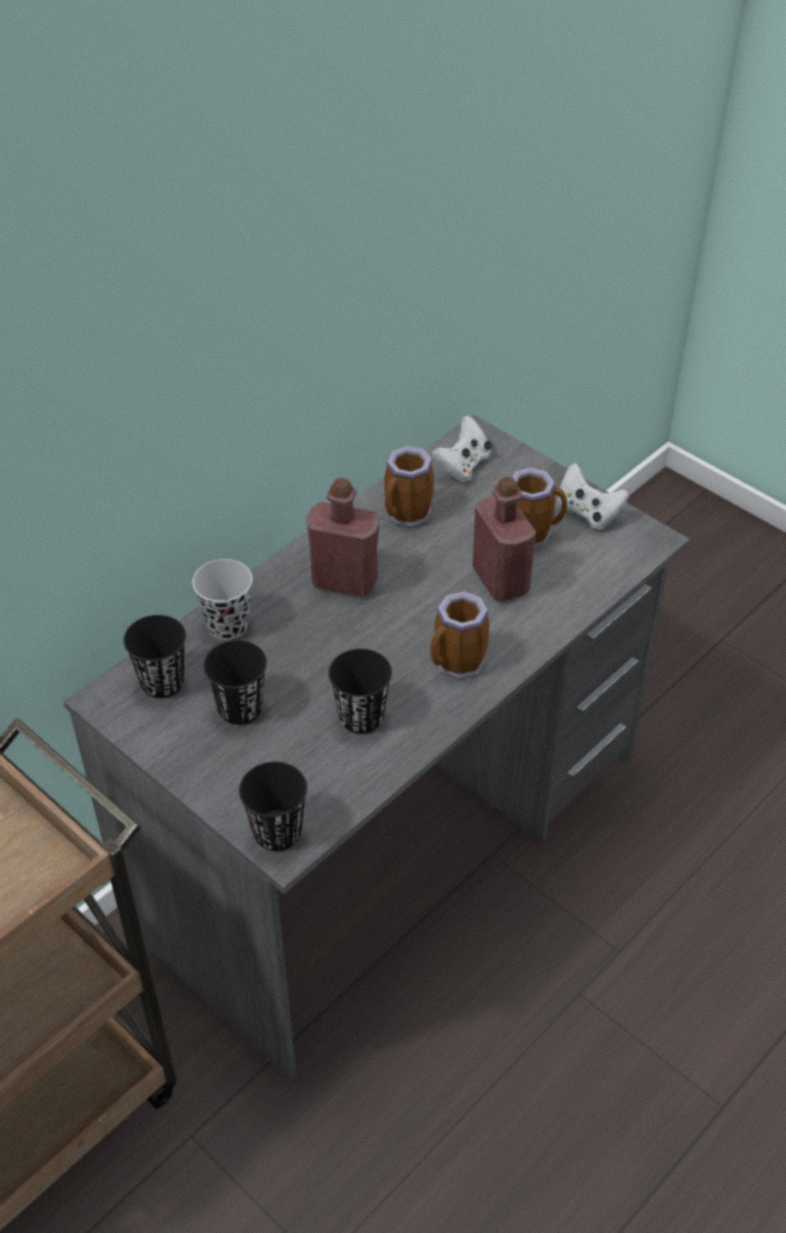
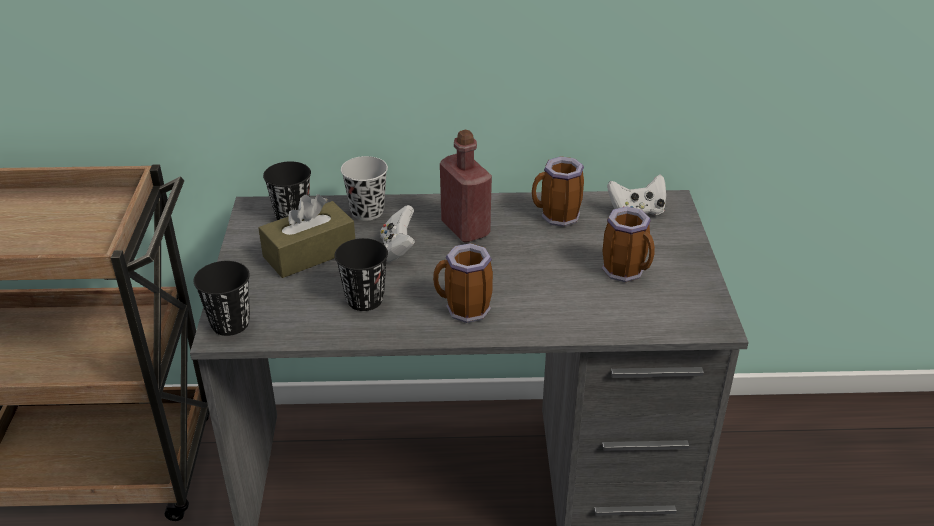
camera: 45 degrees right, 10 degrees down
(240, 708) = (309, 253): black cup -> brown tissue box
(500, 580) = (564, 284): red bottle -> none
(587, 513) = (687, 283): white game controller -> white game controller (397, 249)

